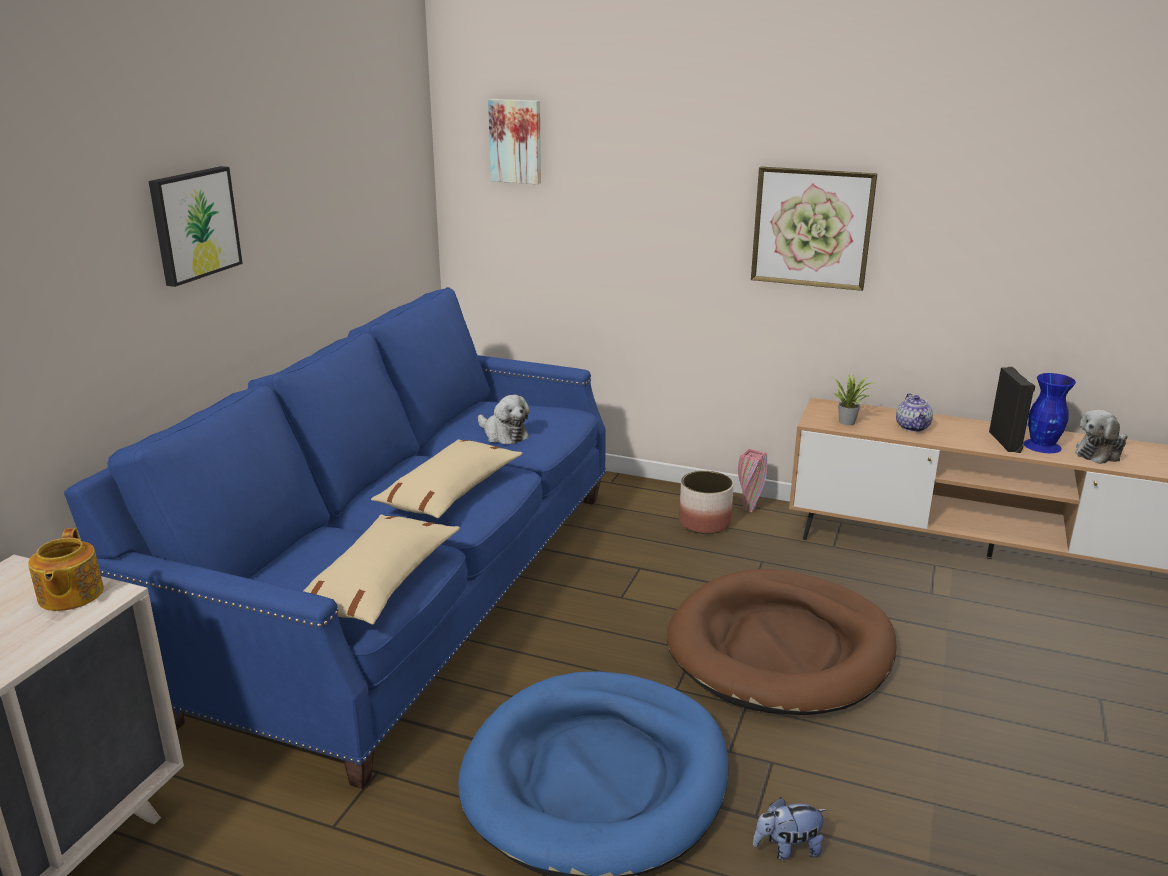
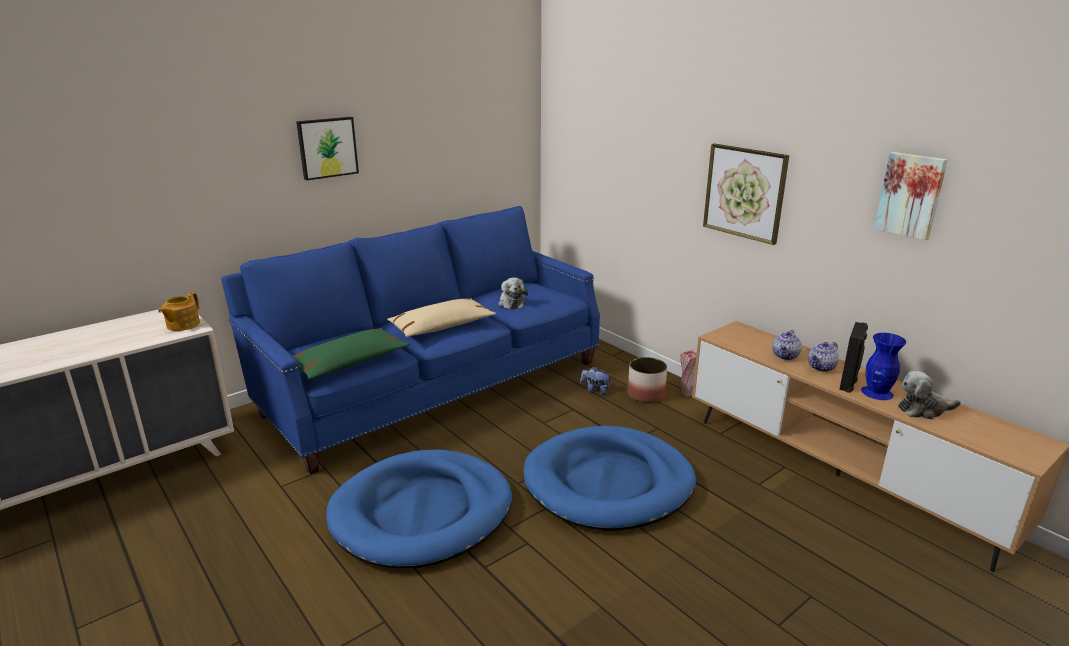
camera: 30 degrees right, 0 degrees up
(379, 583) = (349, 363): beige pillow -> green pillow
(516, 141) = (580, 115): picture -> picture (911, 195)
(780, 648) = (608, 483): brown dog bed -> blue dog bed
(787, 849) = (482, 591): plush toy -> plush toy (595, 390)
(849, 422) = (740, 342): potted plant -> none
(961, 431) = (821, 367): none -> teapot

